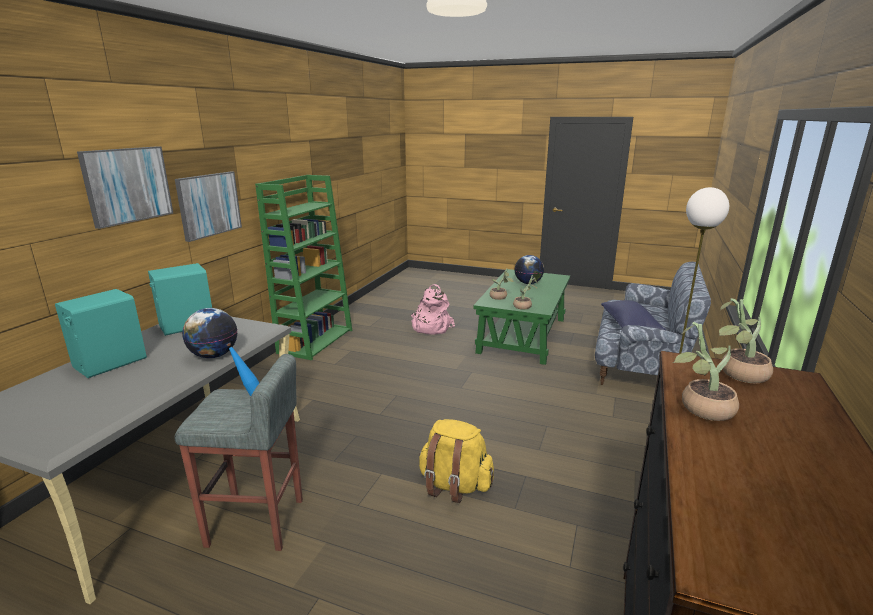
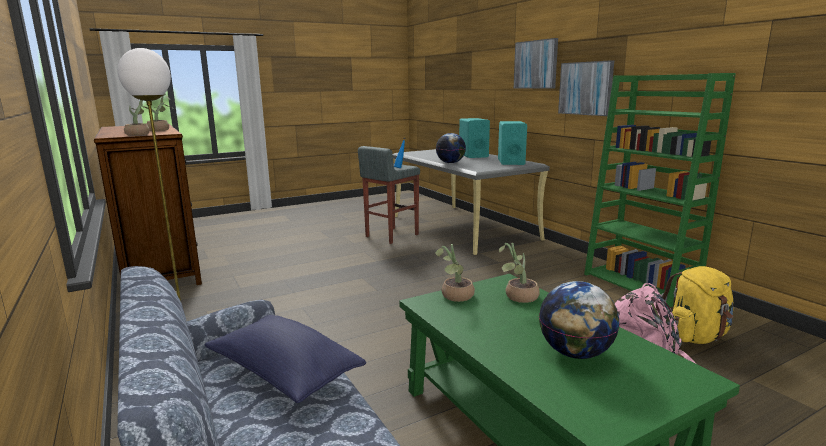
camera: 130 degrees right, 5 degrees down
(454, 485) = (330, 272): yellow backpack -> yellow backpack (695, 337)

